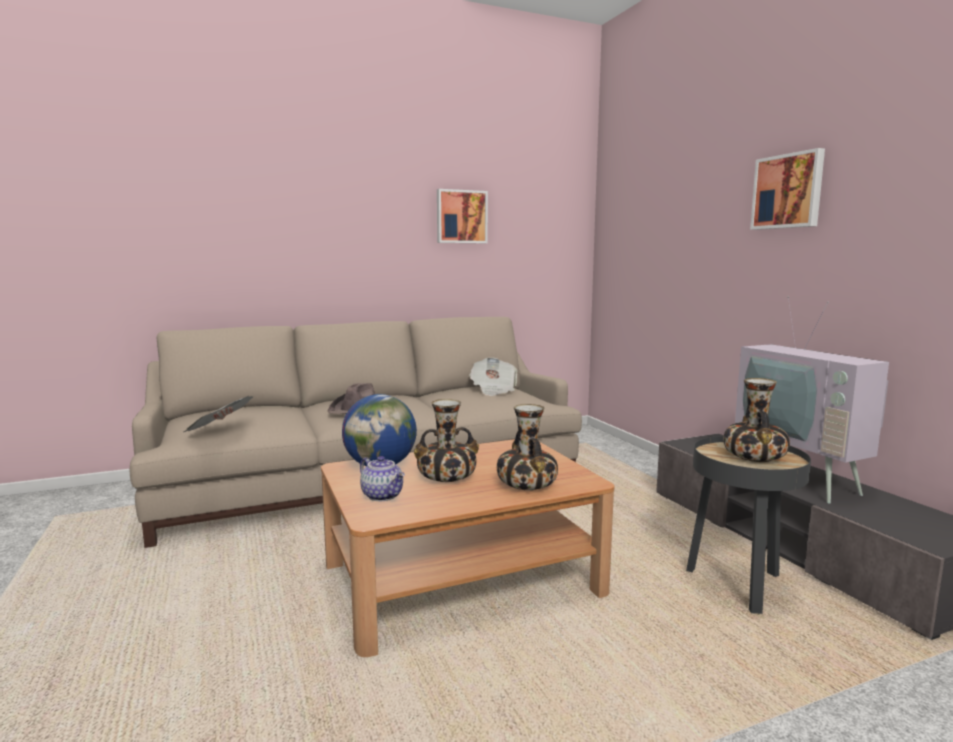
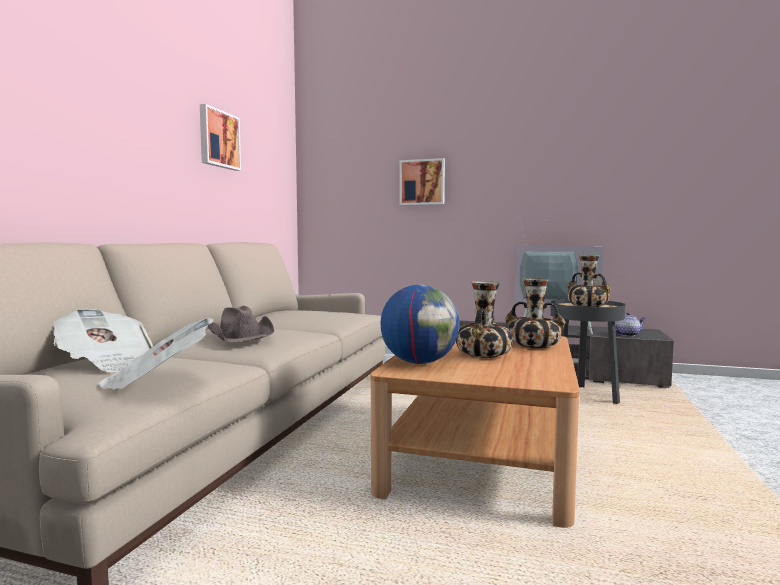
camera: 50 degrees left, 5 degrees down
(383, 496) = (501, 373): teapot -> teapot (626, 335)
(493, 390) = (302, 311): newspaper -> newspaper (107, 363)
(788, 191) = (499, 148): picture -> picture (422, 182)

